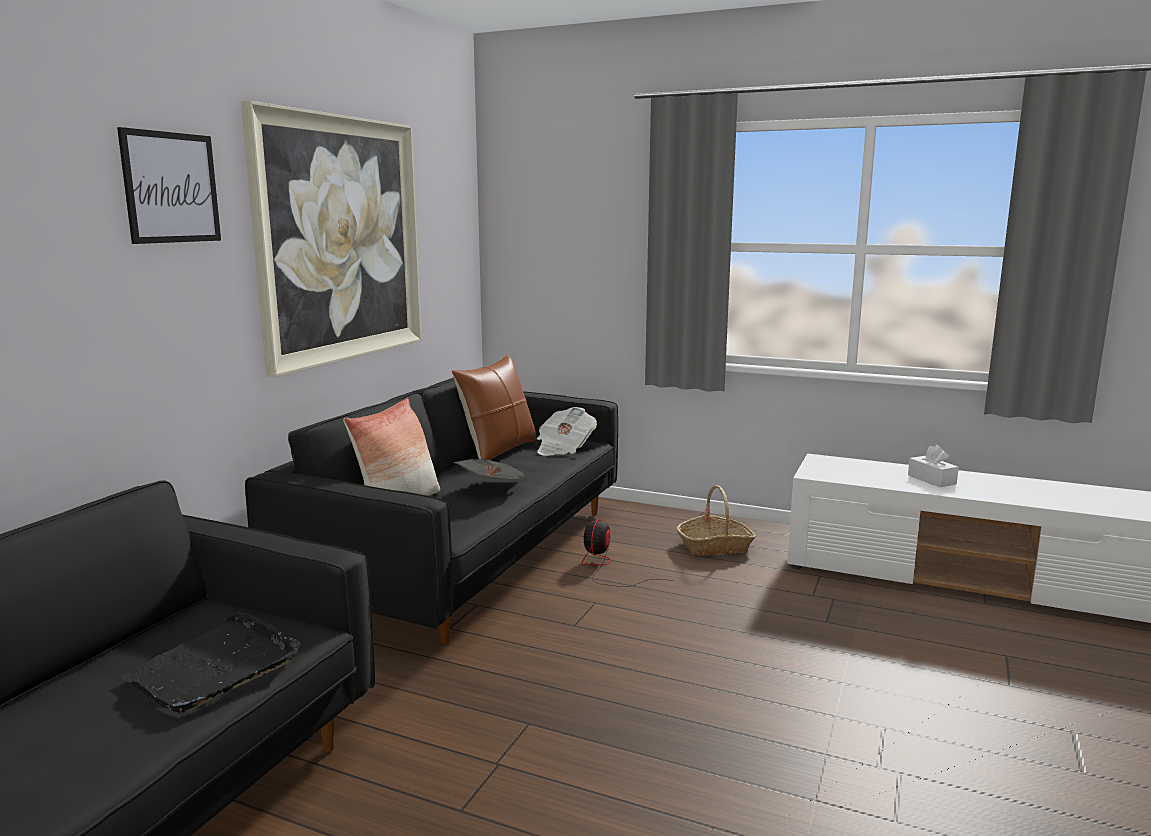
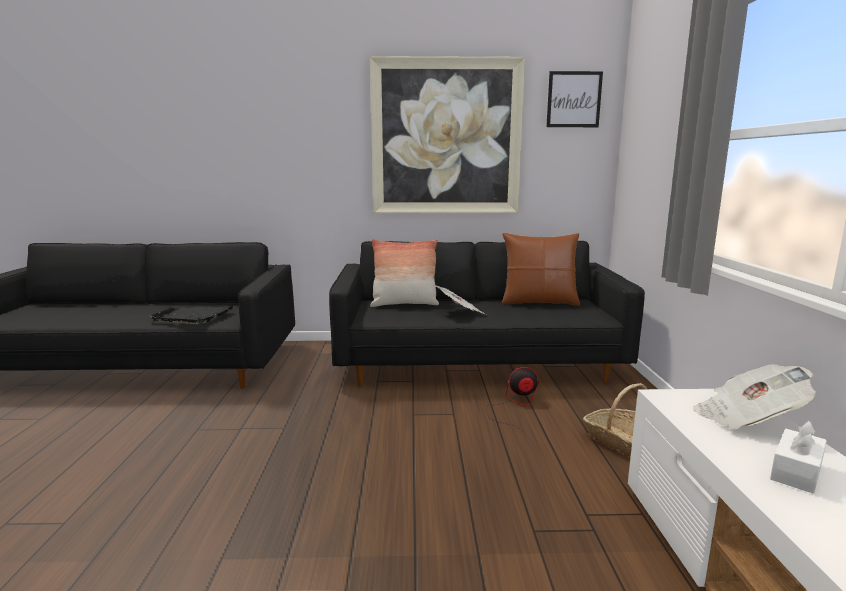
camera: 65 degrees right, 0 degrees up
(171, 187) = (320, 107): picture -> picture (574, 99)
(563, 448) = (574, 313): newspaper -> newspaper (747, 419)

